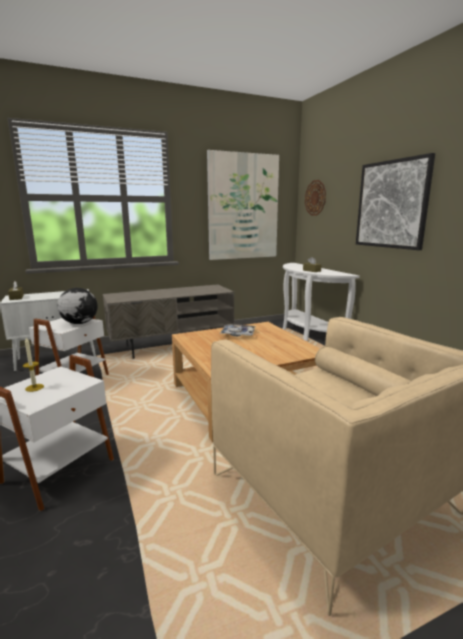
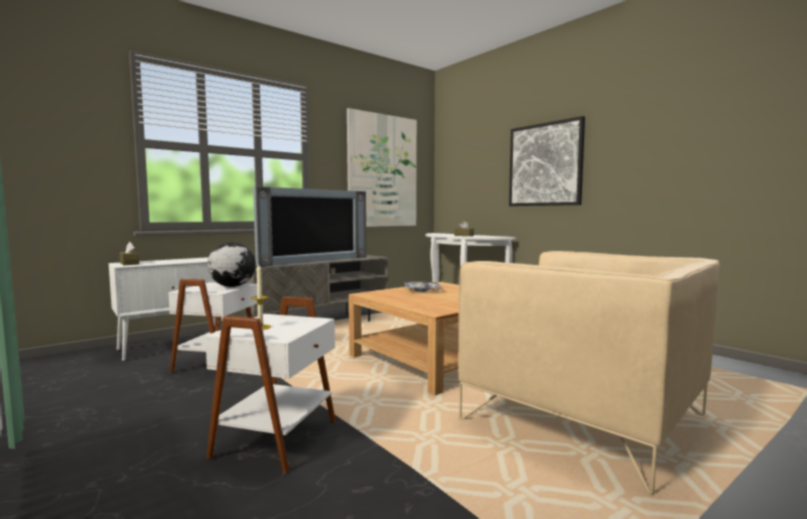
camera: 15 degrees left, 10 degrees down
(165, 294) = (313, 261): none -> television
(315, 198) = (456, 163): wall clock -> none

